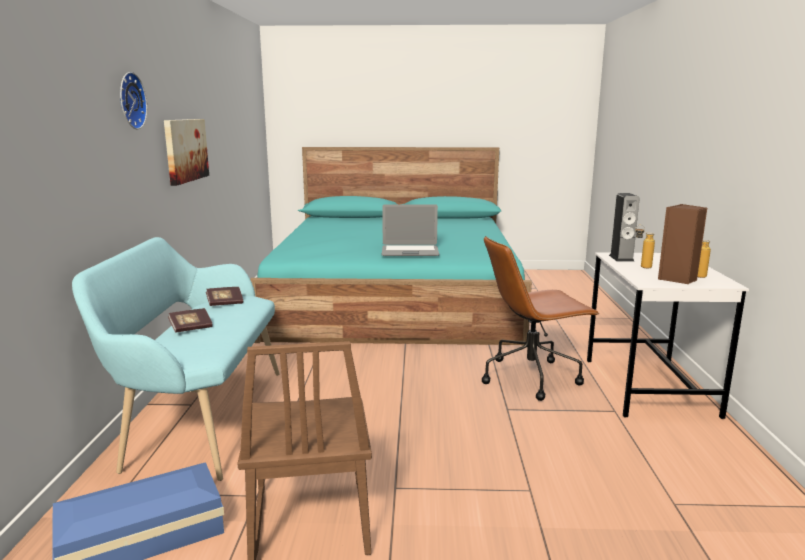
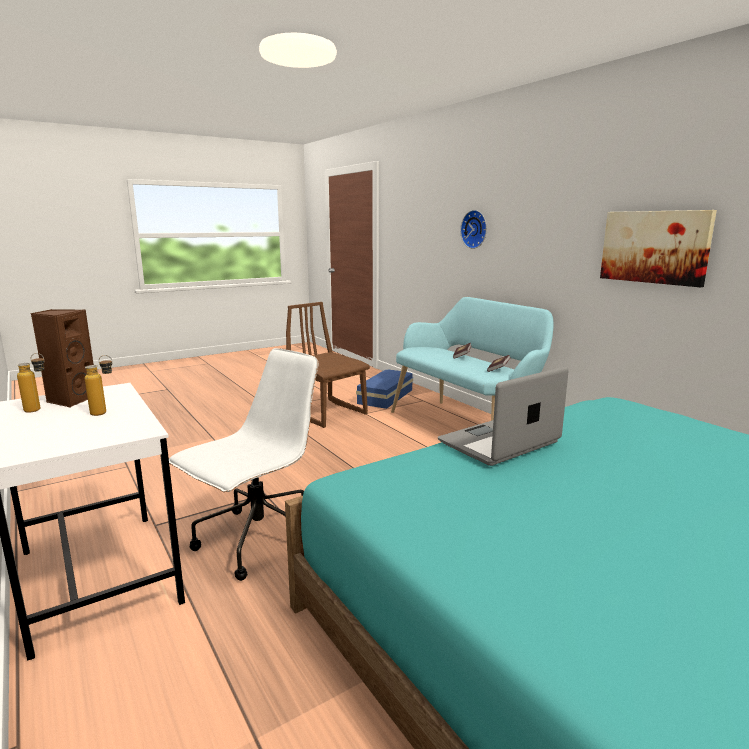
camera: 145 degrees right, 0 degrees up
(129, 101) = (557, 196): wall clock -> wall clock (475, 229)
(531, 377) = (258, 541): brown office chair -> white office chair
(621, 258) = (127, 426): speaker -> none

